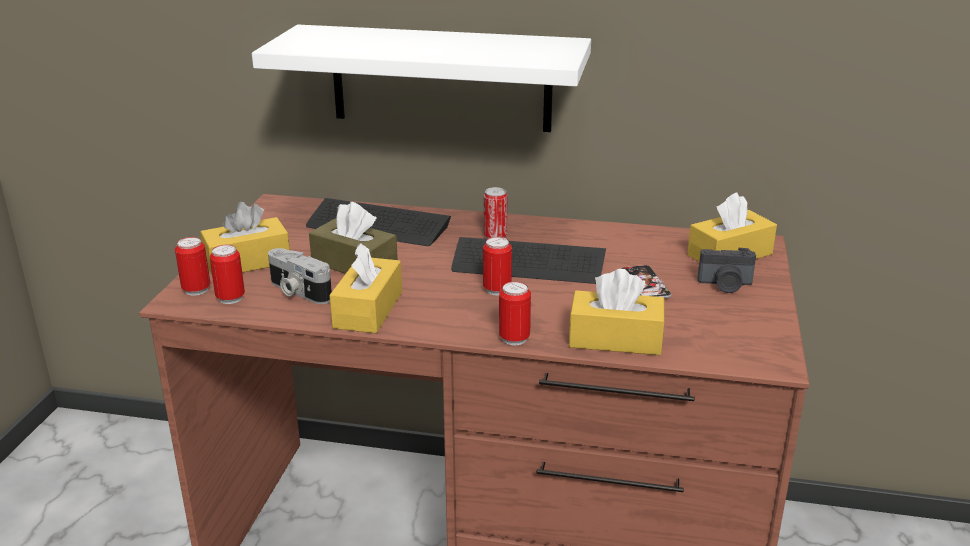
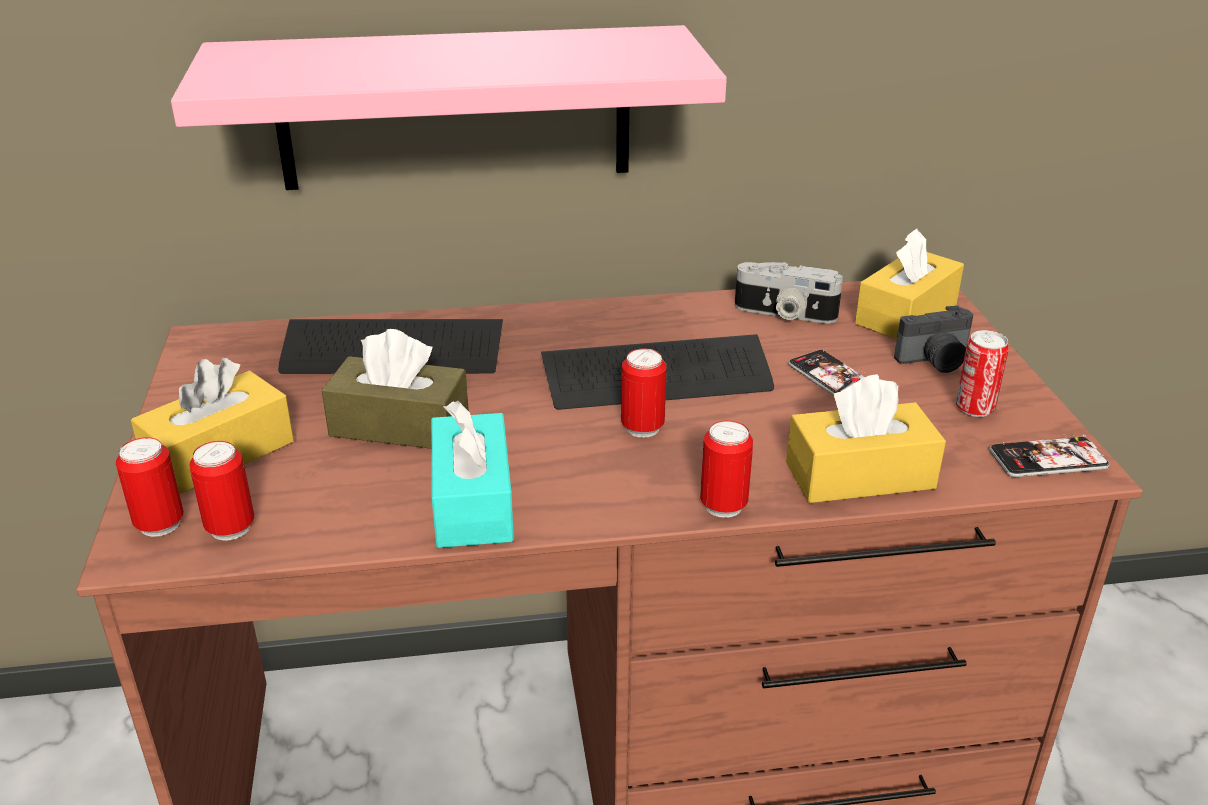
camera: 20 degrees left, 5 degrees up
(298, 292) = (338, 492): camera -> camera (784, 314)
(368, 310) = (473, 502): yellow tissue box -> turquoise tissue box
(441, 78) = (455, 108): white shelf -> pink shelf
(495, 236) = (579, 339): can -> can (974, 408)
(754, 353) = (1048, 459): none -> phone

